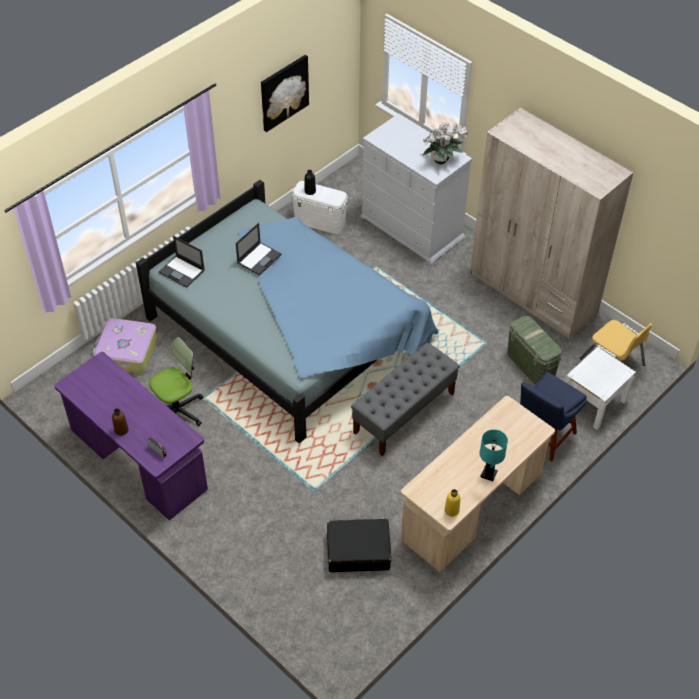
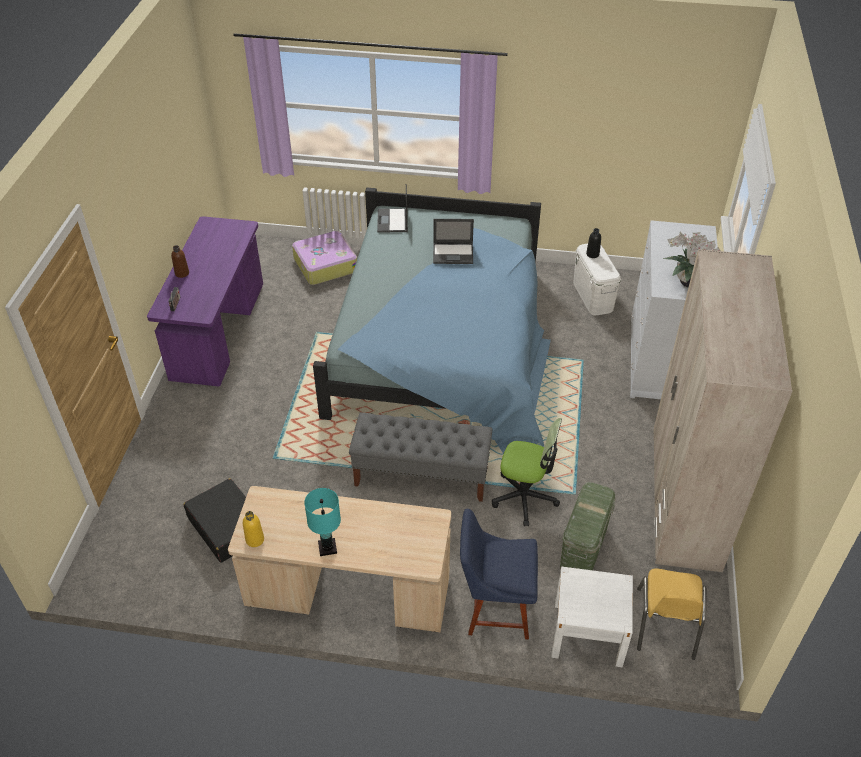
camera: 55 degrees right, 5 degrees down
(178, 411) = (290, 325): office chair -> office chair (524, 497)
(284, 92) = (611, 130): picture -> none

